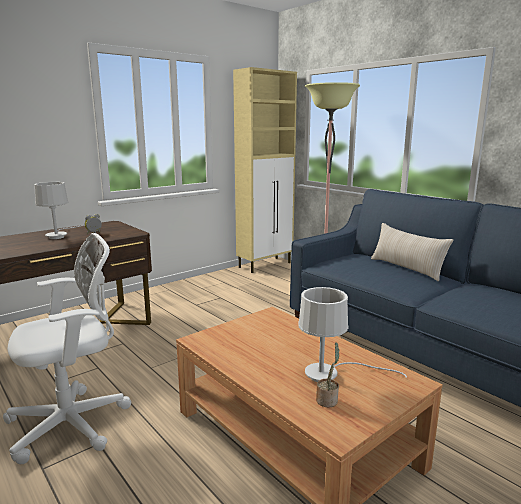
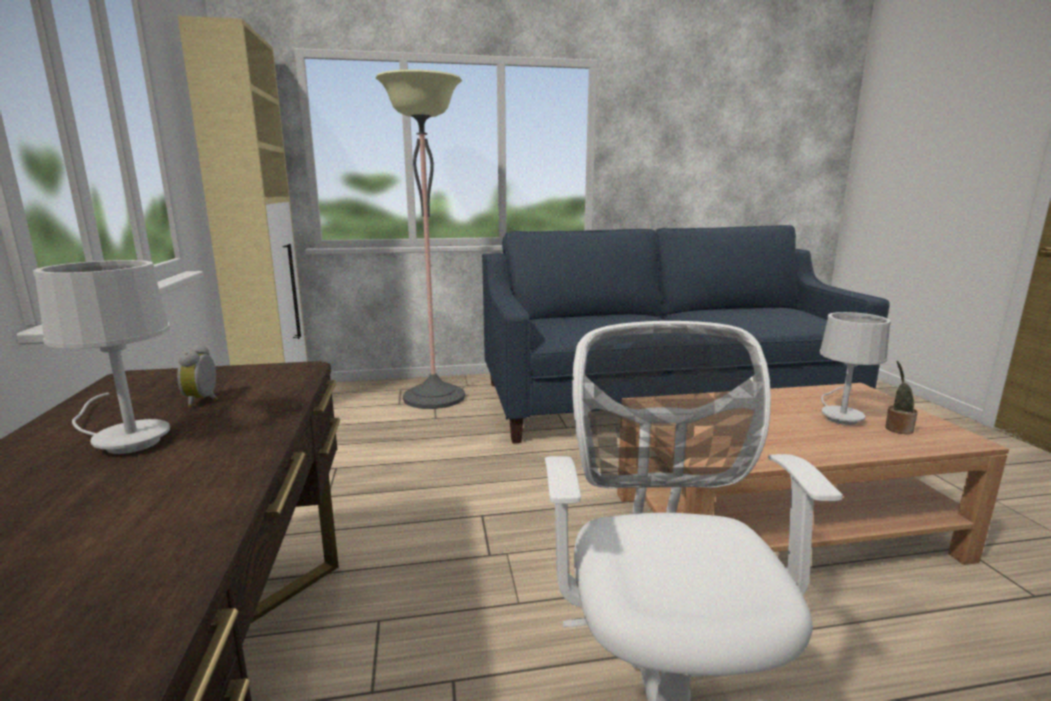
camera: 60 degrees left, 0 degrees up
(406, 268) = (612, 316): beige pillow -> none

